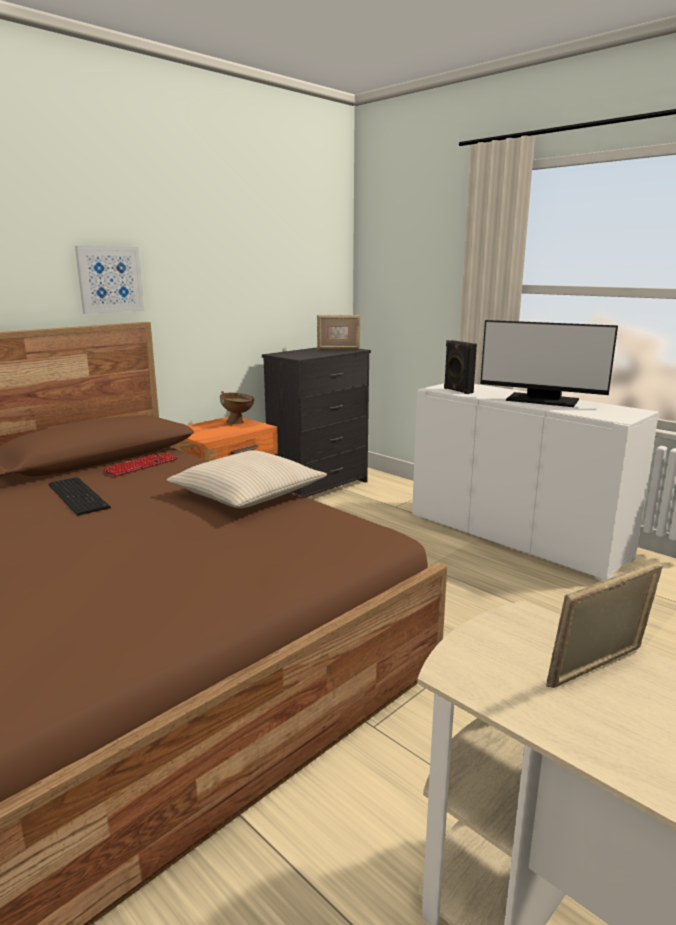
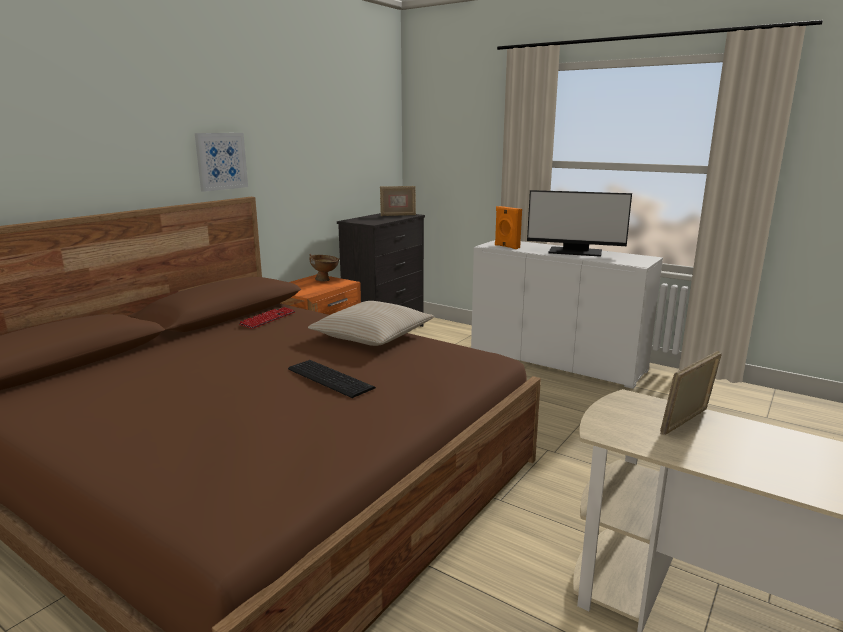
camera: 10 degrees left, 0 degrees up
(79, 495) = (233, 344): keyboard -> keyboard (330, 377)
(457, 390) = (506, 246): black speaker -> orange speaker

